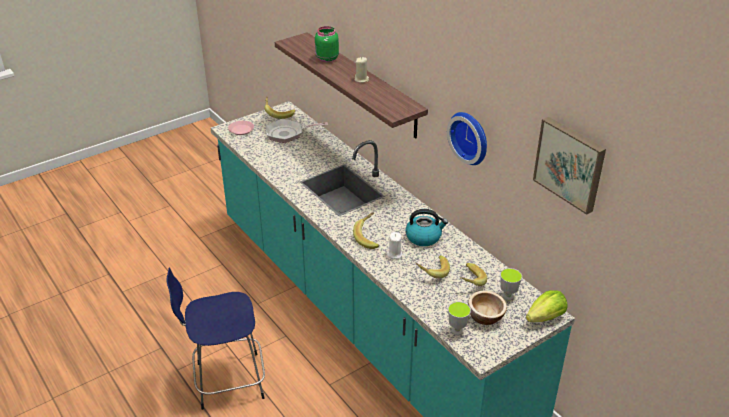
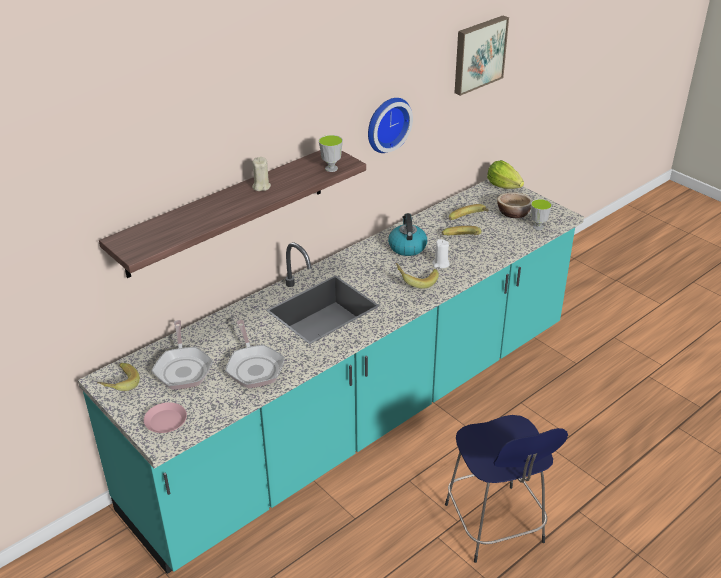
camera: 95 degrees left, 0 degrees up
(281, 159) = (254, 367): none -> frying pan
(326, 59) = (198, 215): green jar -> none
(508, 296) = (482, 202): cup -> cup (331, 168)

